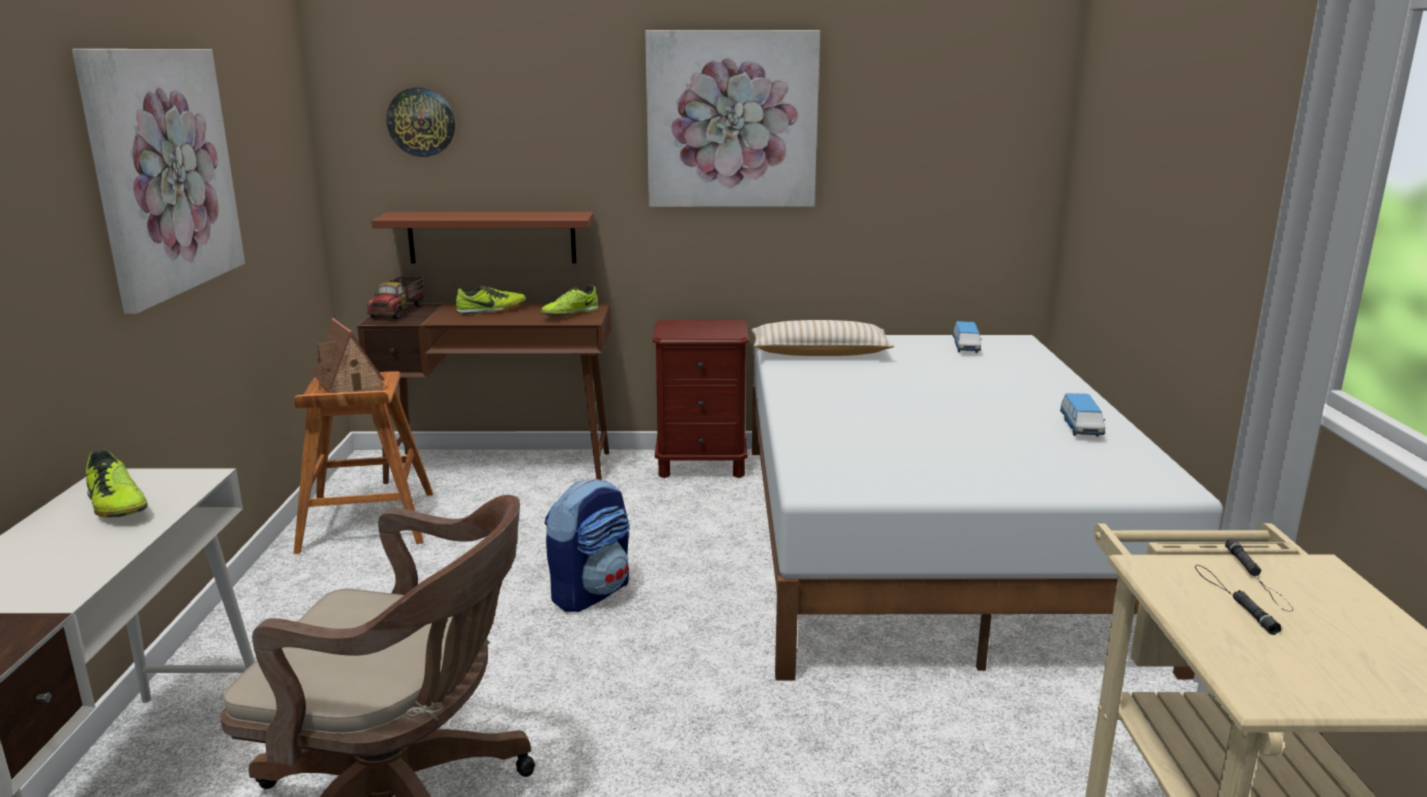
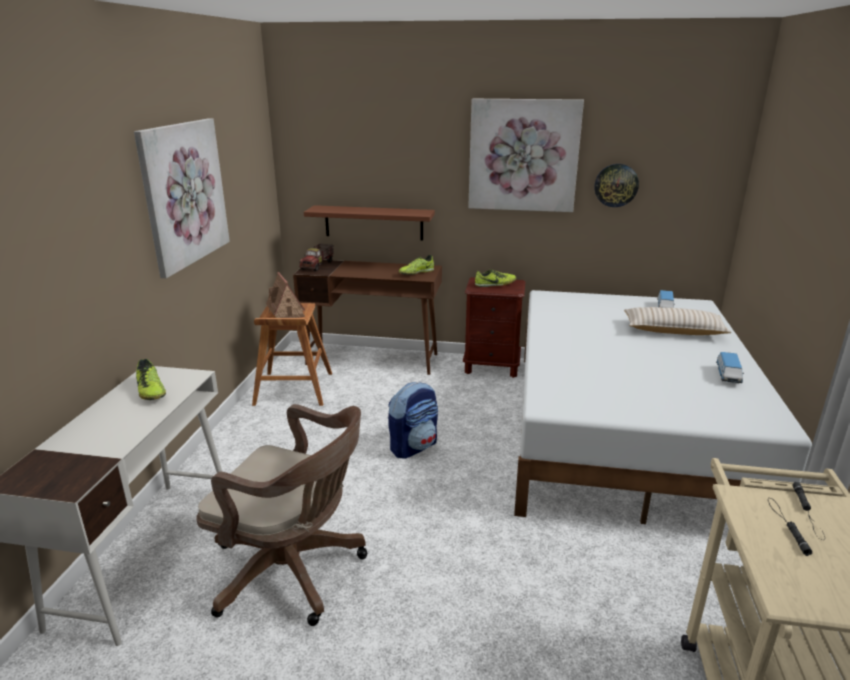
camera: 10 degrees right, 5 degrees up
(421, 122) = (335, 152): wall clock -> wall clock (616, 185)
(492, 310) = (371, 267): shoe -> shoe (495, 284)
(820, 353) = (568, 306): beige pillow -> beige pillow (673, 331)

